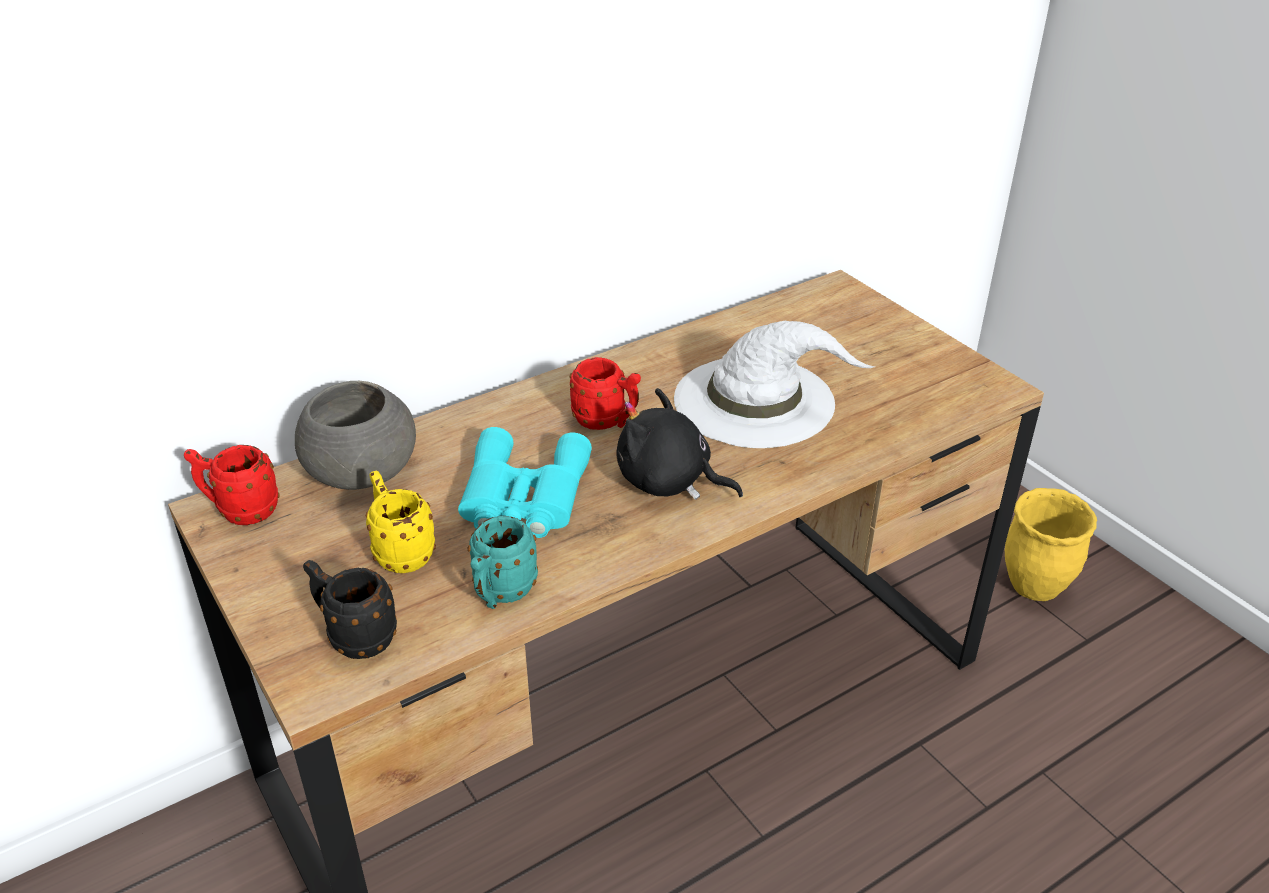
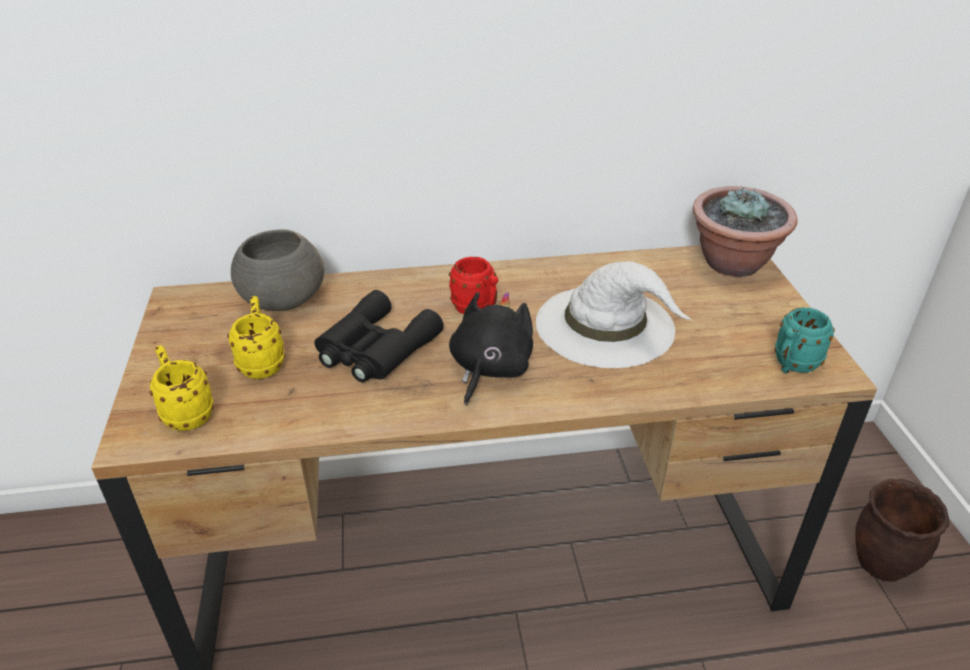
camera: 25 degrees right, 0 degrees up
(240, 511) = (189, 304): red mug -> none
(354, 637) = (185, 412): black mug -> yellow mug
(500, 594) = (303, 415): turquoise mug -> turquoise mug (792, 365)
(523, 497) = (374, 349): turquoise binoculars -> black binoculars
(669, 482) = (489, 369): black plush toy -> black plush toy turned 60 degrees clockwise
(836, 300) = (733, 264): none -> potted plant
(1032, 587) = (879, 564): yellow planter -> brown planter

